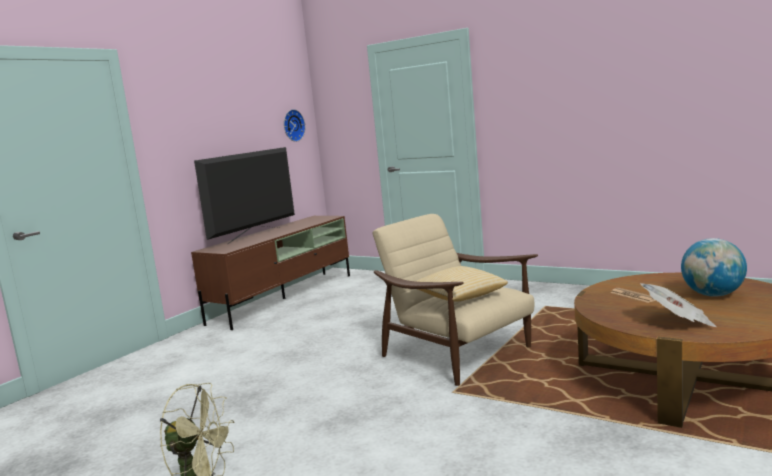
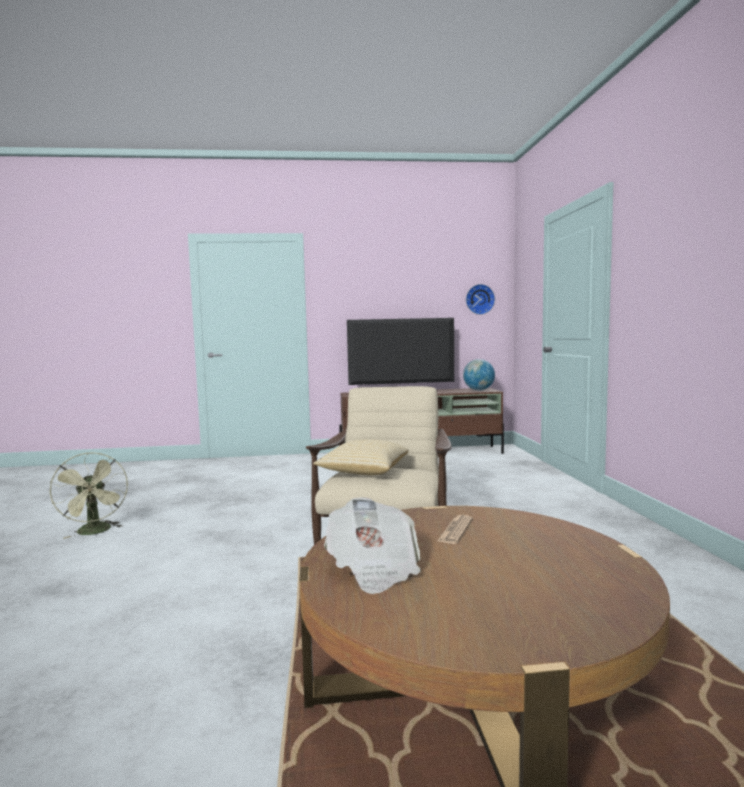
camera: 50 degrees right, 5 degrees down
(713, 295) = (525, 573): globe -> globe (478, 390)

